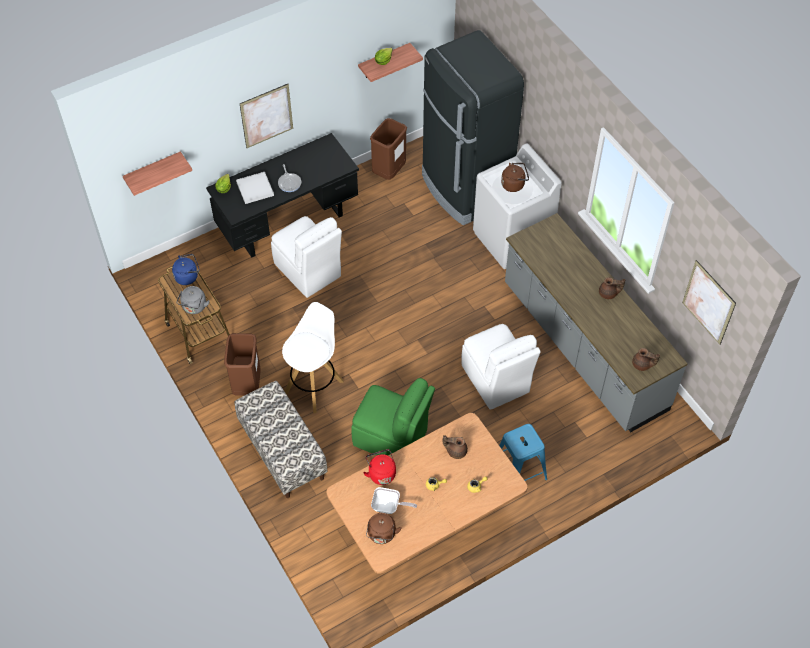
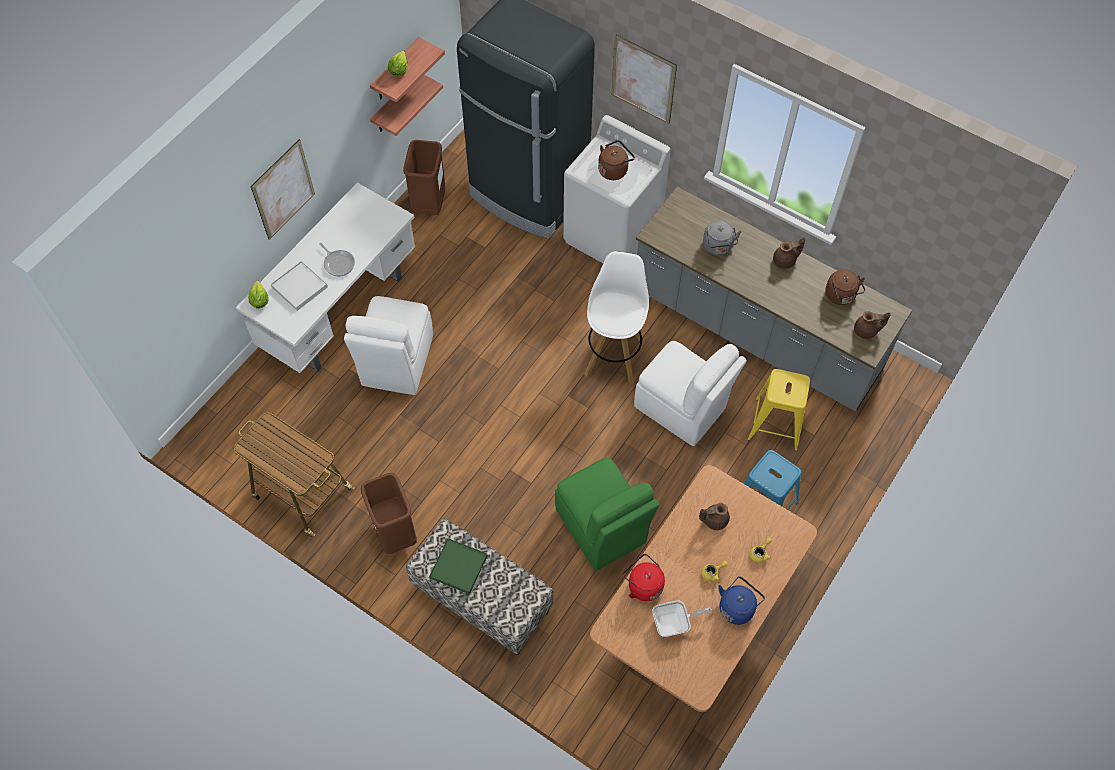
camera: 25 degrees left, 5 degrees up
(153, 171) = (170, 314): shelf -> shelf (395, 104)
(188, 276) = (271, 431): blue kettle -> blue kettle (737, 607)
(194, 307) = (300, 468): grey kettle -> grey kettle (718, 247)
(269, 416) = (459, 567): none -> green tray
(288, 222) = (340, 311): black desk -> white desk
(308, 271) = (396, 362): white chair -> white chair turned 75 degrees clockwise
(314, 386) = (477, 501): white stool -> white stool (613, 355)
(381, 535) = (685, 663): brown kettle -> brown kettle (841, 296)
(392, 439) = (601, 528): green chair -> green chair turned 60 degrees clockwise
(561, 418) = (775, 424): none -> yellow stool
(708, 302) = (931, 232): picture -> picture (643, 79)

